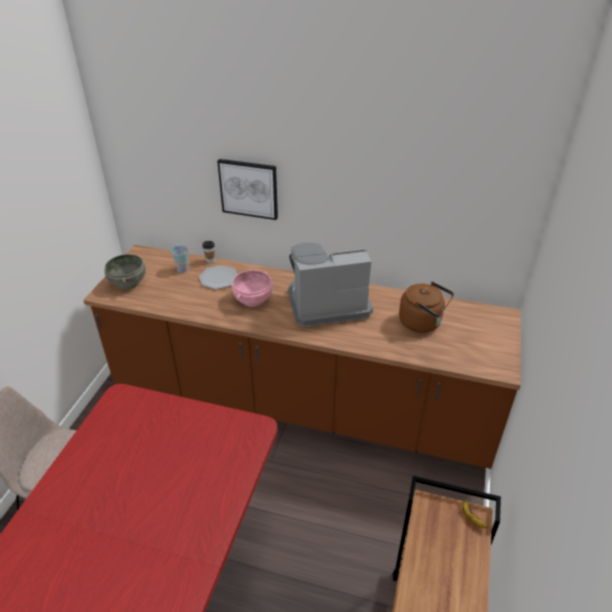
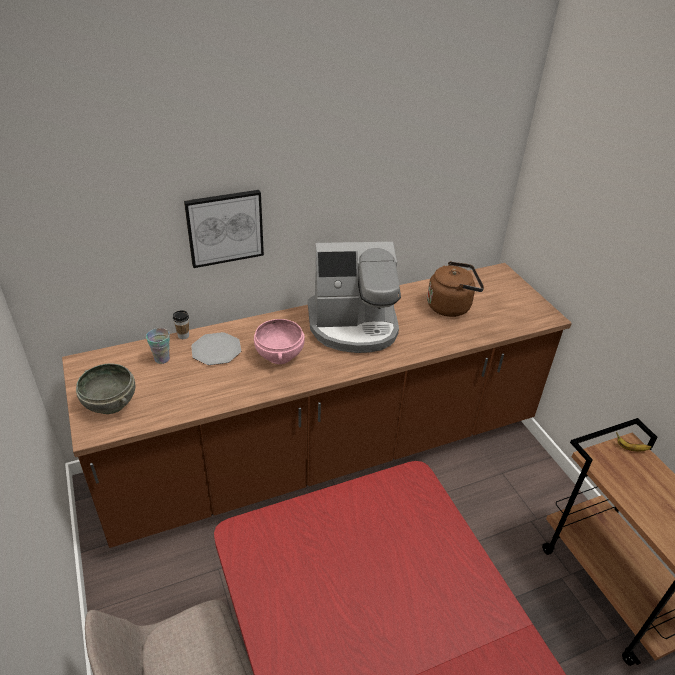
camera: 40 degrees left, 0 degrees up
(326, 303) = (354, 326): coffee machine -> coffee machine turned 135 degrees counterclockwise

